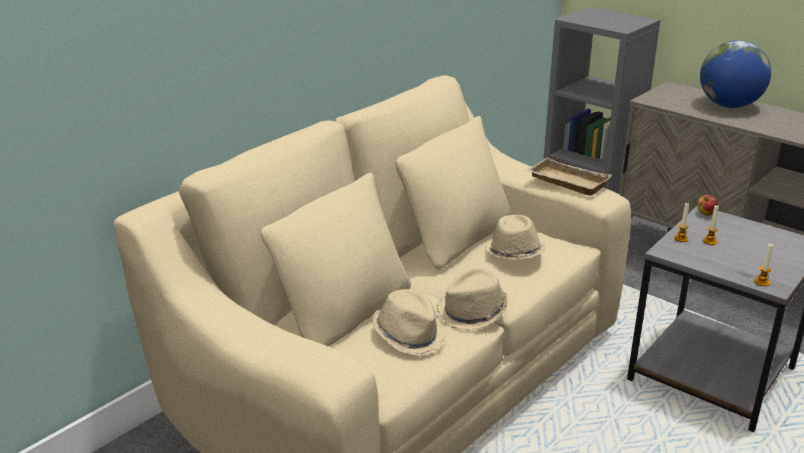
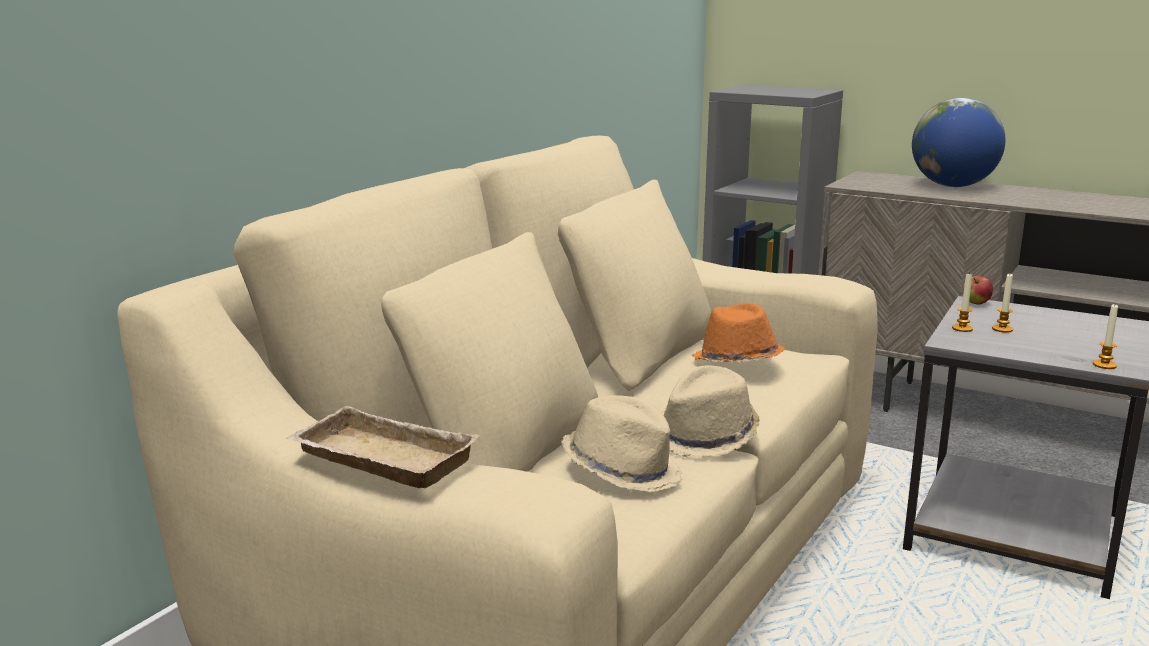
camera: 10 degrees left, 10 degrees down
(514, 254) = (737, 362): beige hat -> orange hat
(565, 182) = (780, 272): beige tray -> beige tray (378, 460)

